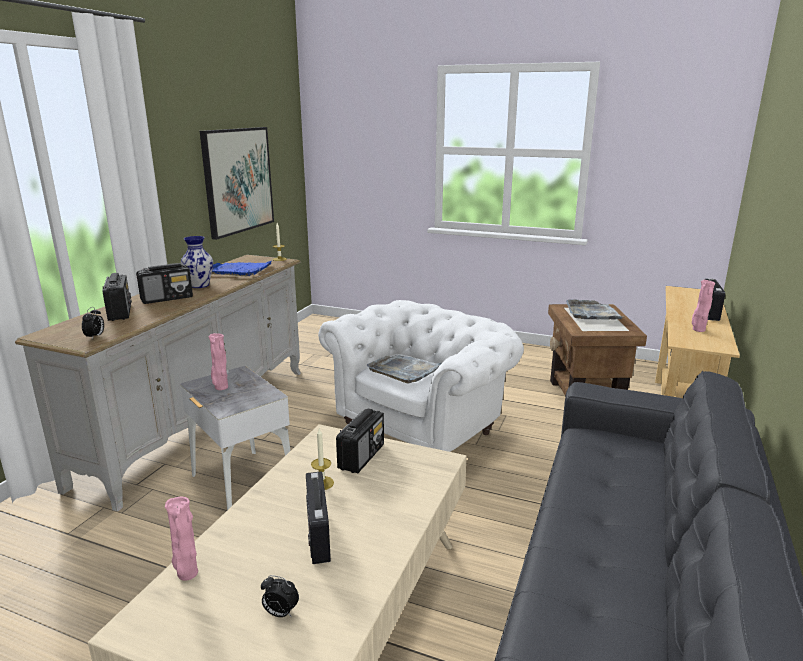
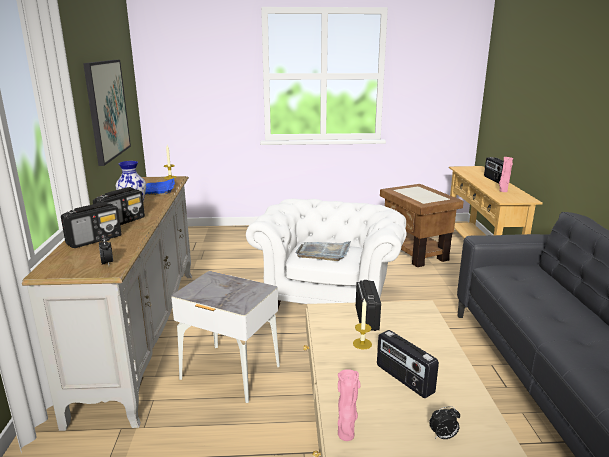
camera: 25 degrees left, 0 degrees up
(120, 312) = (95, 240): radio -> radio turned 90 degrees clockwise
(221, 388) = (213, 291): pink vase -> none
(592, 313) = (415, 191): grey tray -> none

